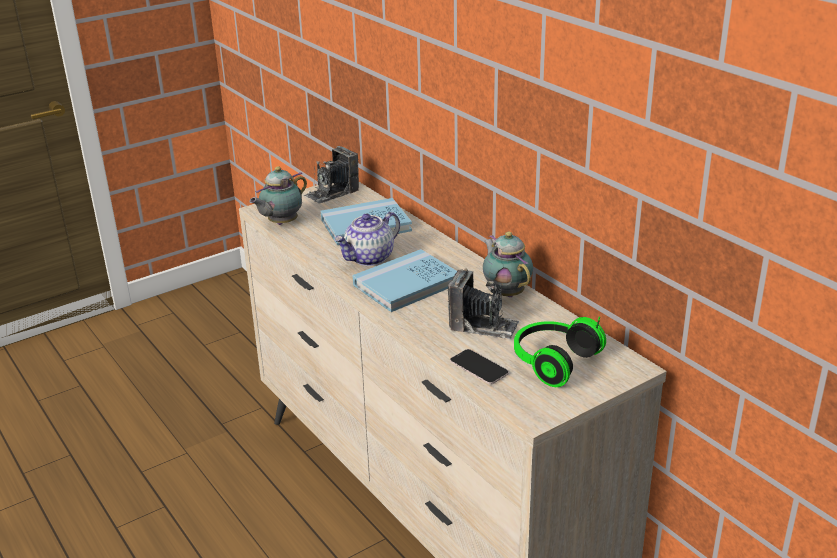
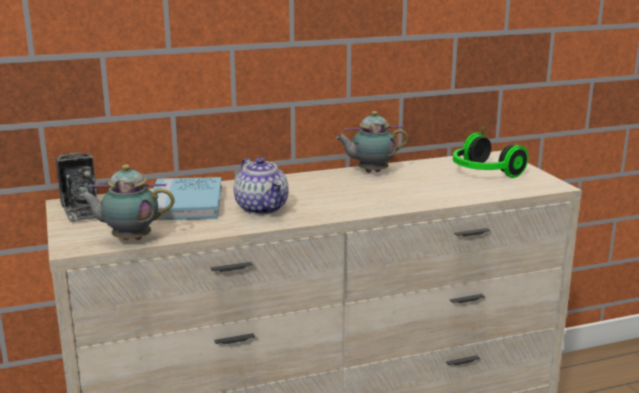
camera: 75 degrees left, 10 degrees down
(281, 223) = (129, 239): teapot -> teapot turned 120 degrees clockwise
(406, 284) = (328, 200): blue book -> none
(479, 367) = (484, 192): phone -> none
(483, 325) = (419, 184): camera -> none

